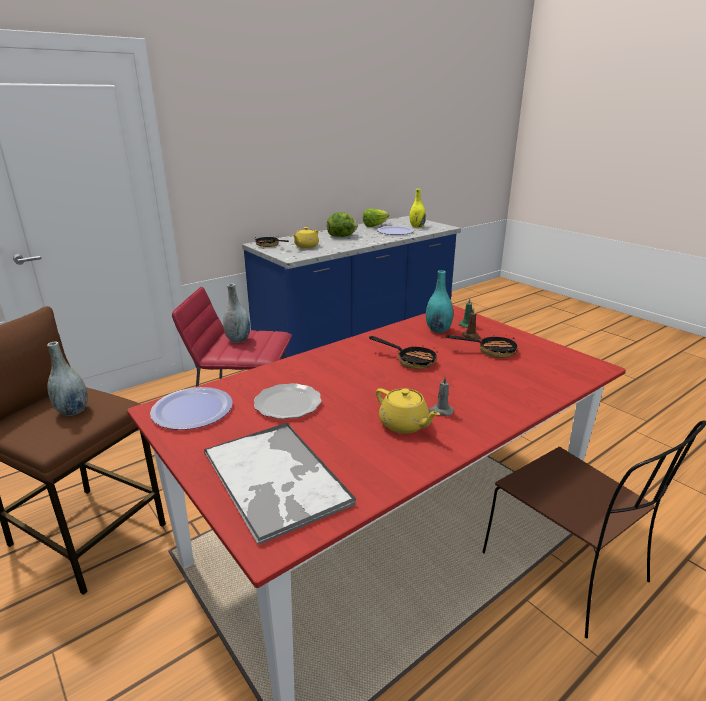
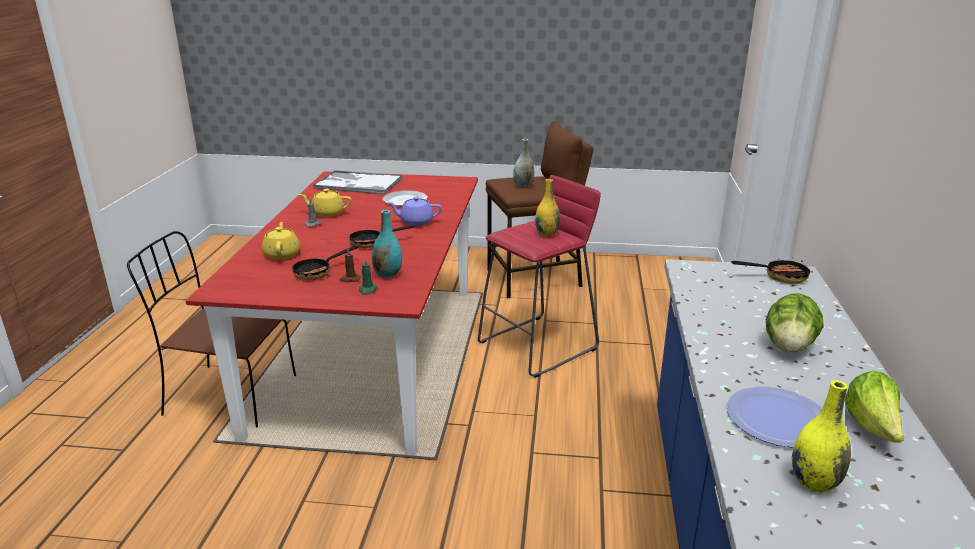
camera: 135 degrees right, 0 degrees up
(192, 410) = (446, 185): plate -> none
(238, 340) = (547, 234): grey vase -> yellow vase
(306, 246) = (743, 295): yellow teapot -> yellow teapot (282, 254)
(335, 367) = (416, 222): none -> purple teapot

